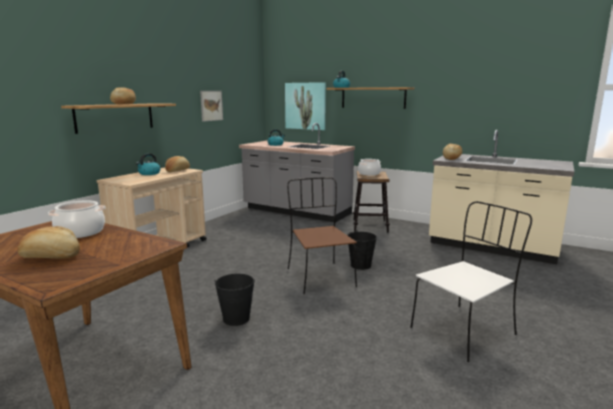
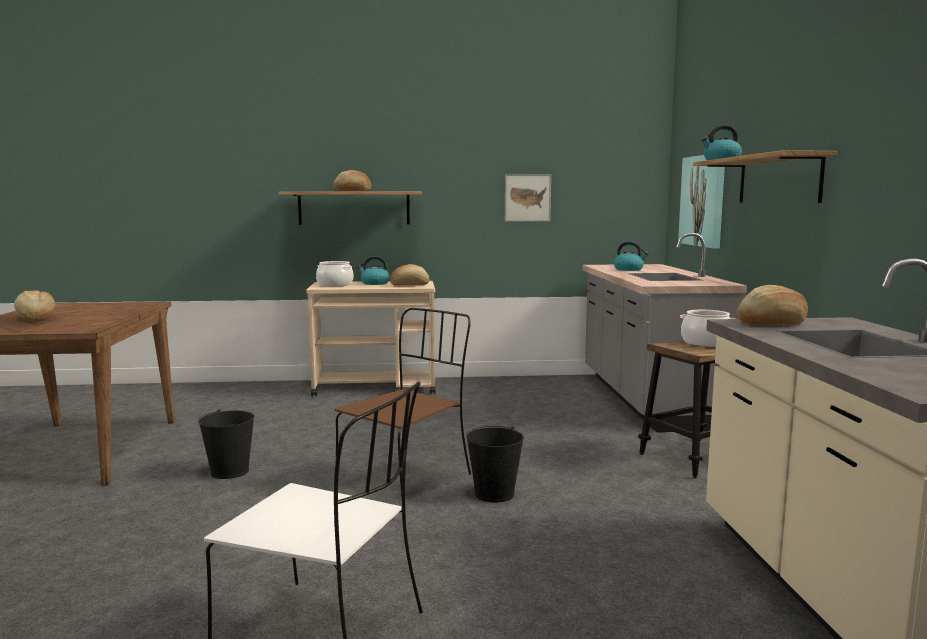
camera: 55 degrees right, 5 degrees down
(81, 232) = (112, 311): cooking pot -> cooking pot (335, 285)

